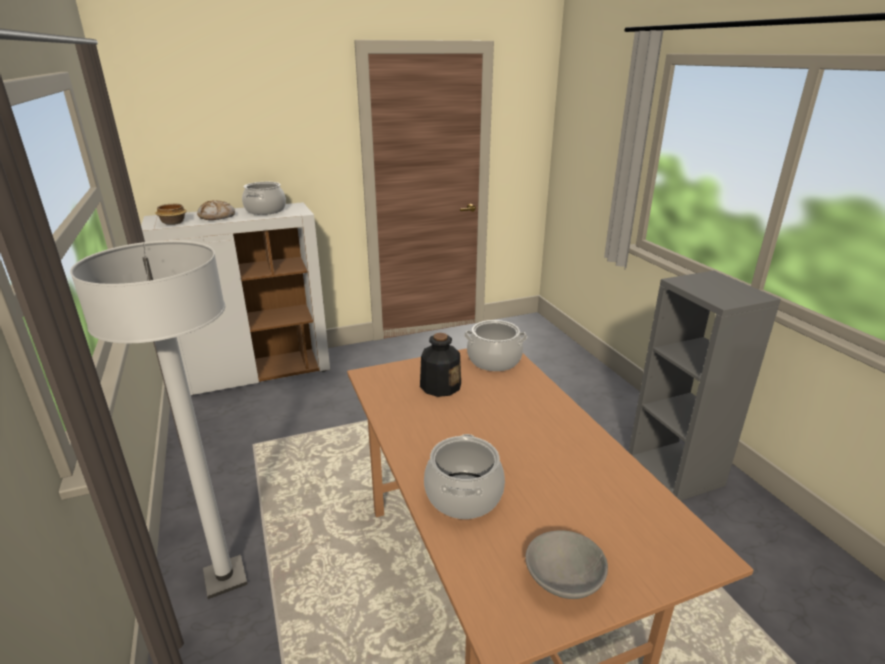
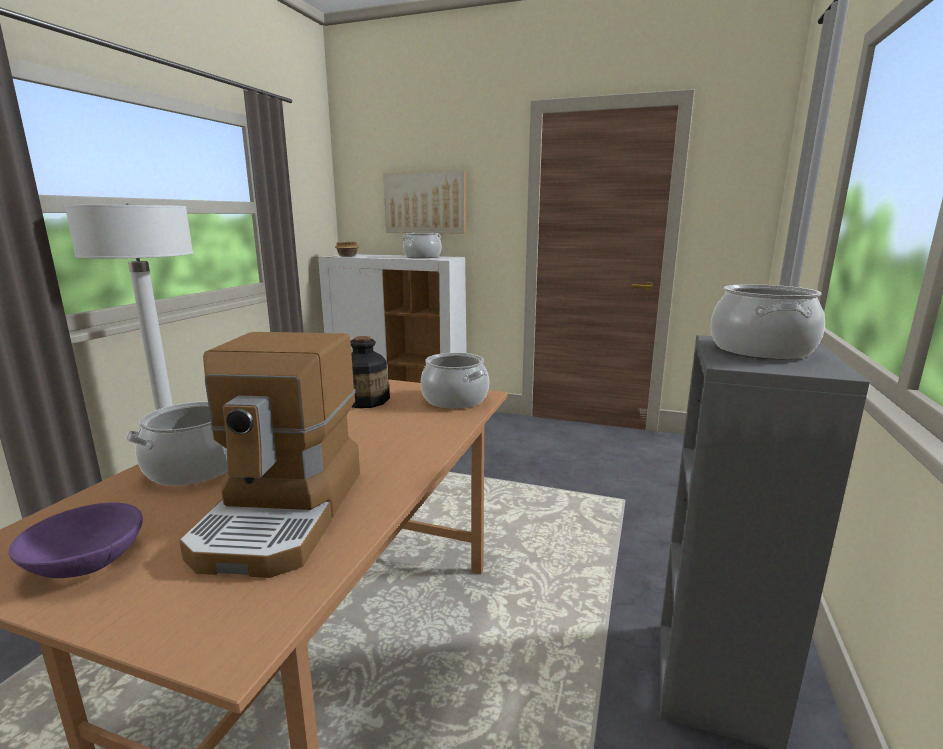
camera: 40 degrees right, 10 degrees down
(217, 217) = (381, 256): bread -> none
(247, 148) = (425, 203): none -> picture
(564, 580) = (86, 563): grey bowl -> purple bowl
(585, 488) = (285, 513): none -> coffee machine
(709, 285) = (760, 350): none -> cooking pot

